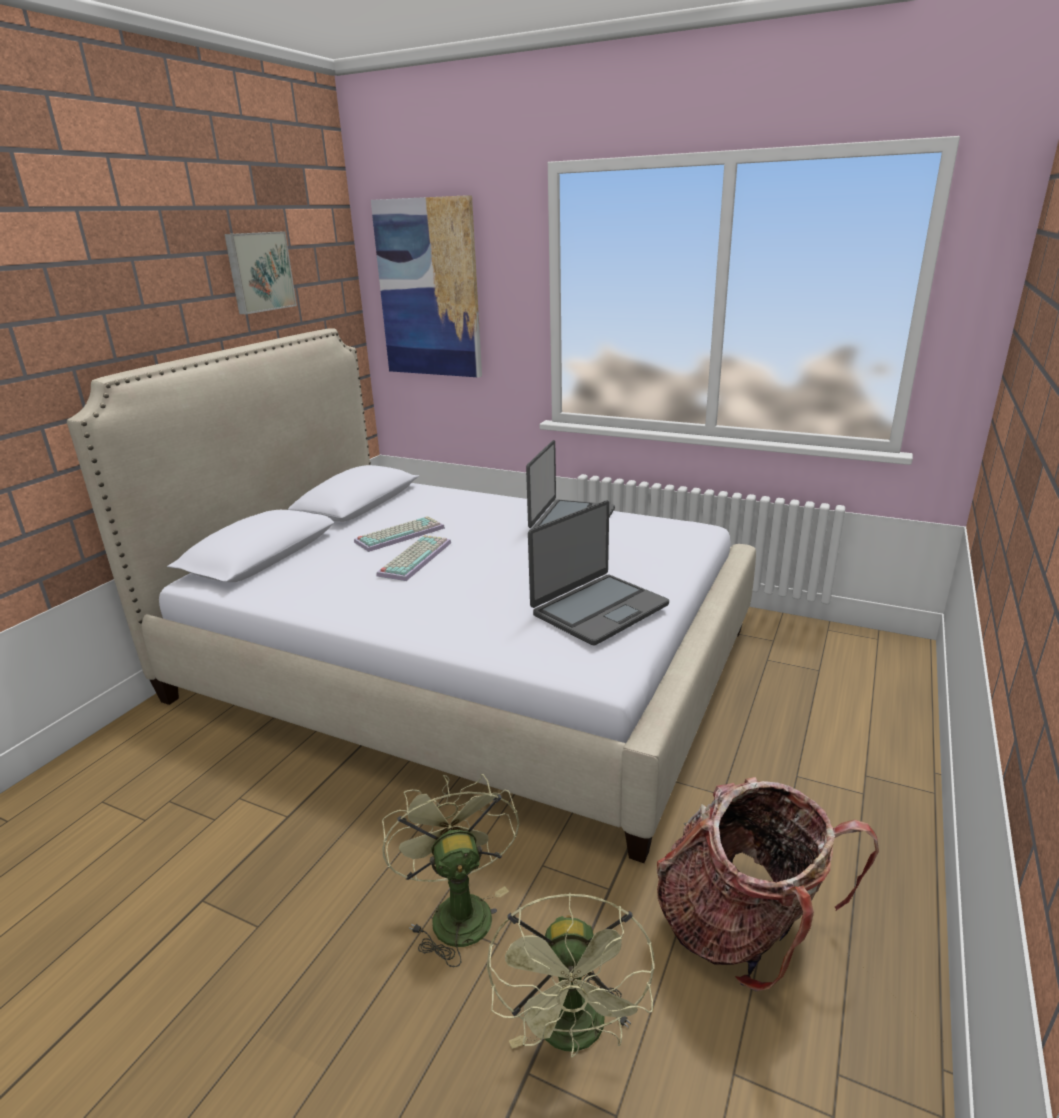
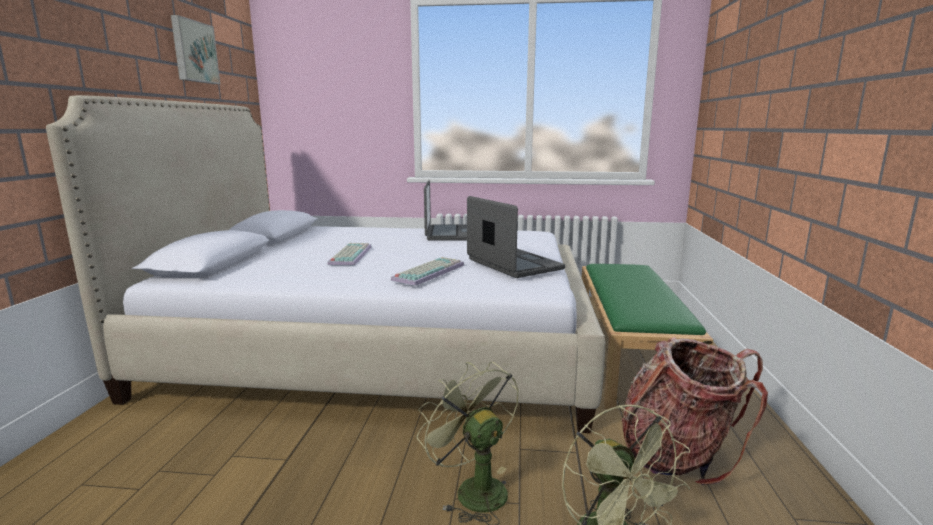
camera: 20 degrees left, 10 degrees down
(400, 534) = (326, 246): keyboard -> keyboard (428, 272)
(429, 289) = (317, 85): picture -> none
(599, 609) = (513, 264): laptop -> laptop turned 60 degrees counterclockwise
(780, 741) = (627, 356): none -> green bench

